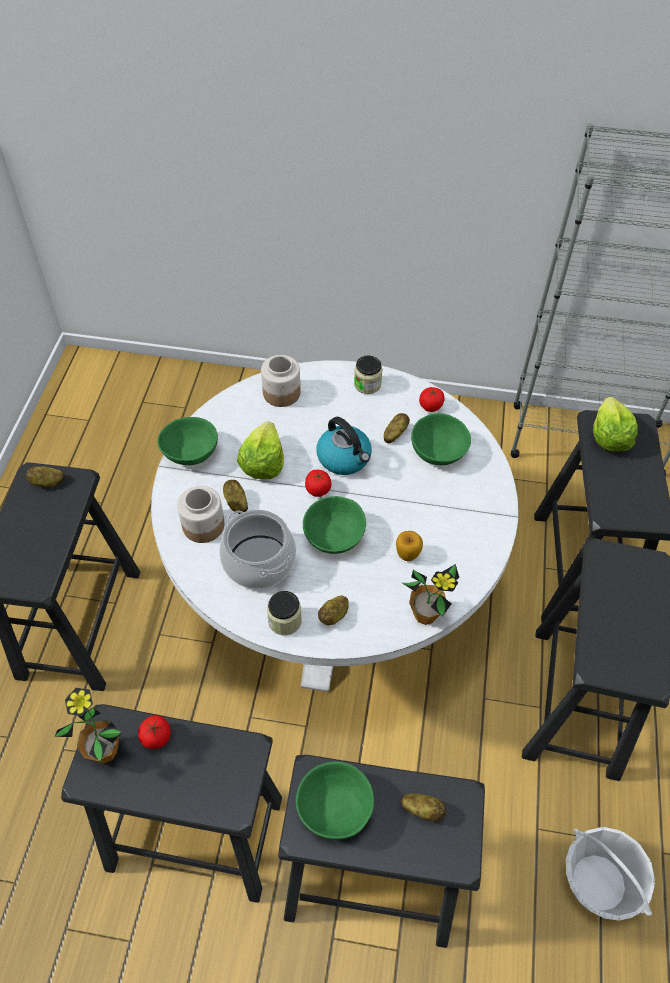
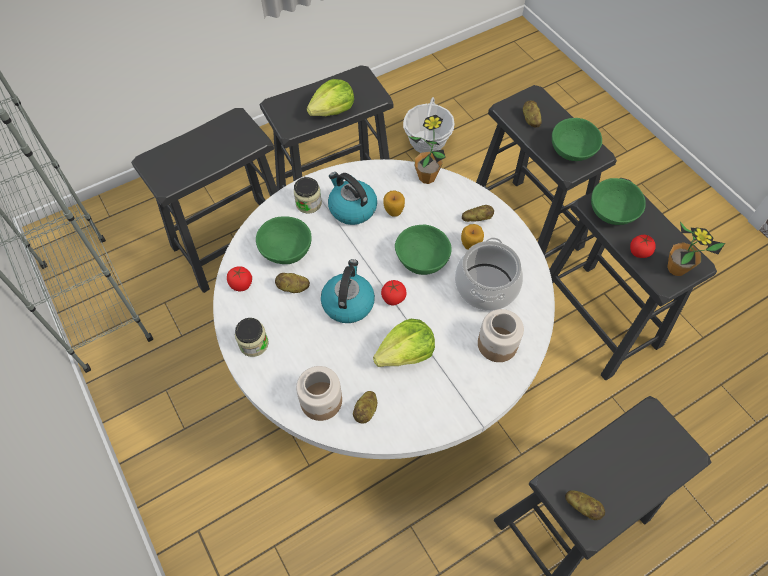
camera: 130 degrees left, 5 degrees up
(191, 453) = (447, 413): green bowl -> green bowl (611, 211)
(236, 503) = (458, 340): potato -> potato (366, 411)
(284, 621) = (508, 240): jar -> jar (308, 203)
(311, 585) = (470, 245): none -> apple
(442, 526) = (352, 208): none -> kettle
(609, 437) = (177, 171): lettuce -> lettuce (333, 110)

